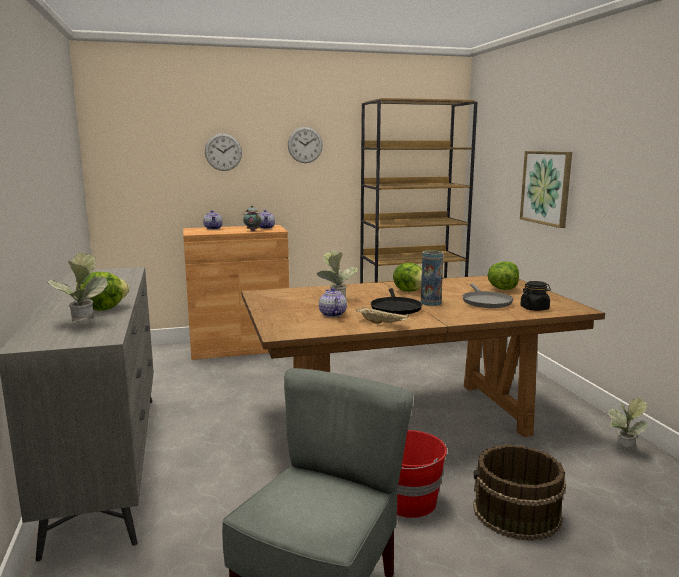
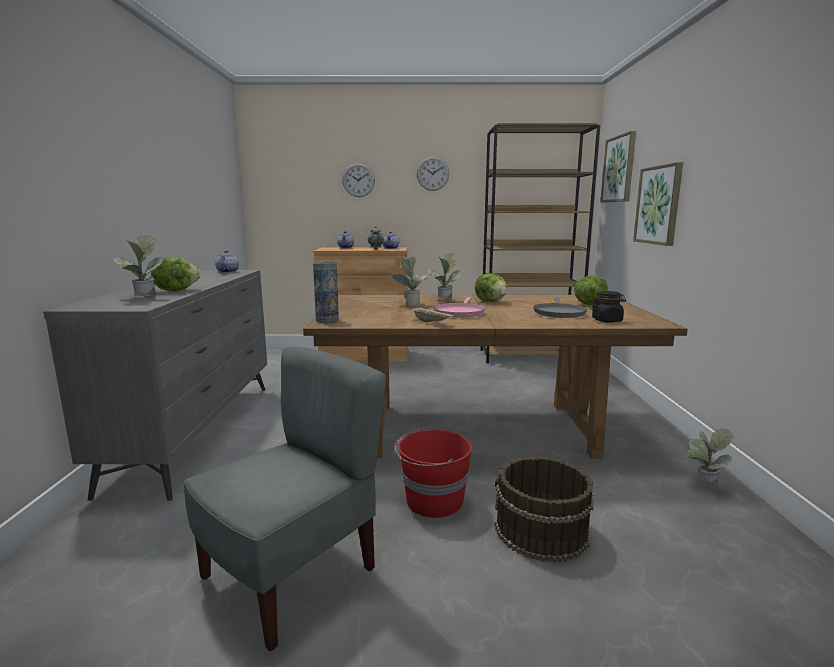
camera: 15 degrees right, 0 degrees up
(332, 314) = (393, 313): teapot -> teapot (227, 272)
(363, 292) = (443, 300): none -> potted plant
(395, 308) = (459, 312): black frying pan -> pink frying pan
(431, 303) = (500, 311): vase -> vase (327, 320)
(496, 145) = (619, 169): none -> picture

